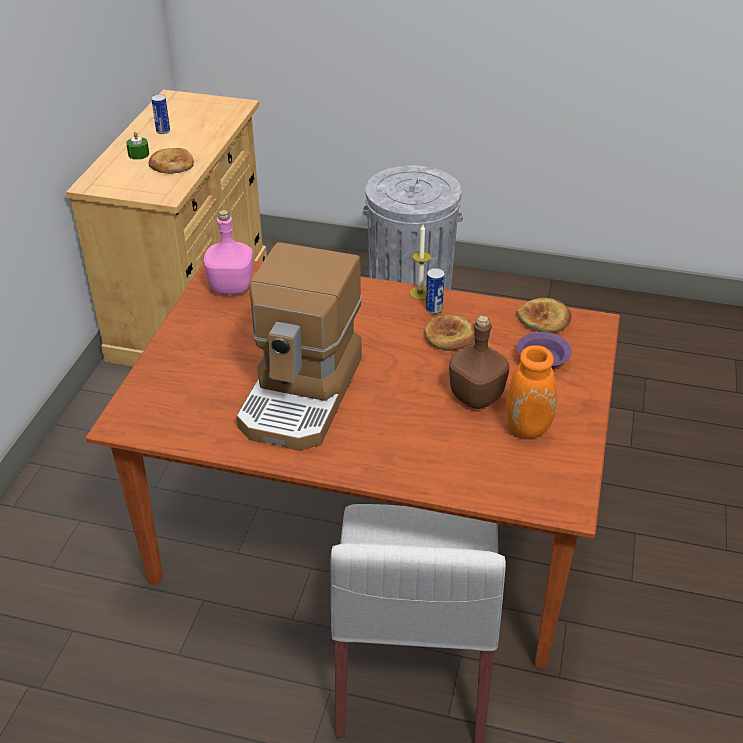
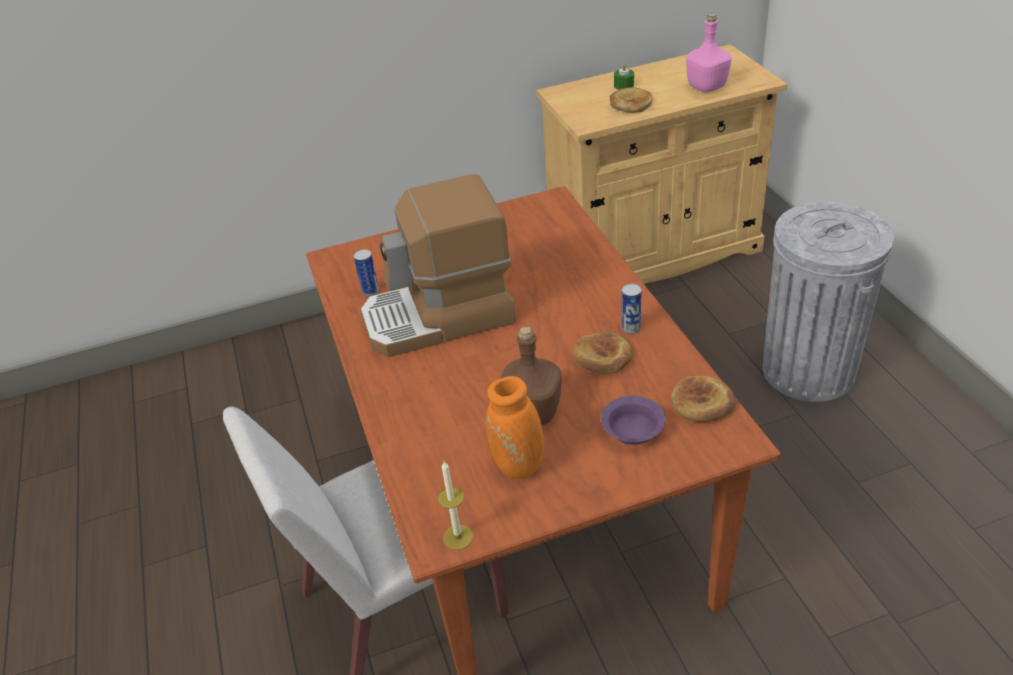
camera: 60 degrees right, 0 degrees up
(163, 131) = (670, 76): can -> can (370, 291)
(232, 287) = (534, 217): pink bottle -> pink bottle (707, 87)
(420, 293) = (645, 309): candle -> candle (458, 537)

